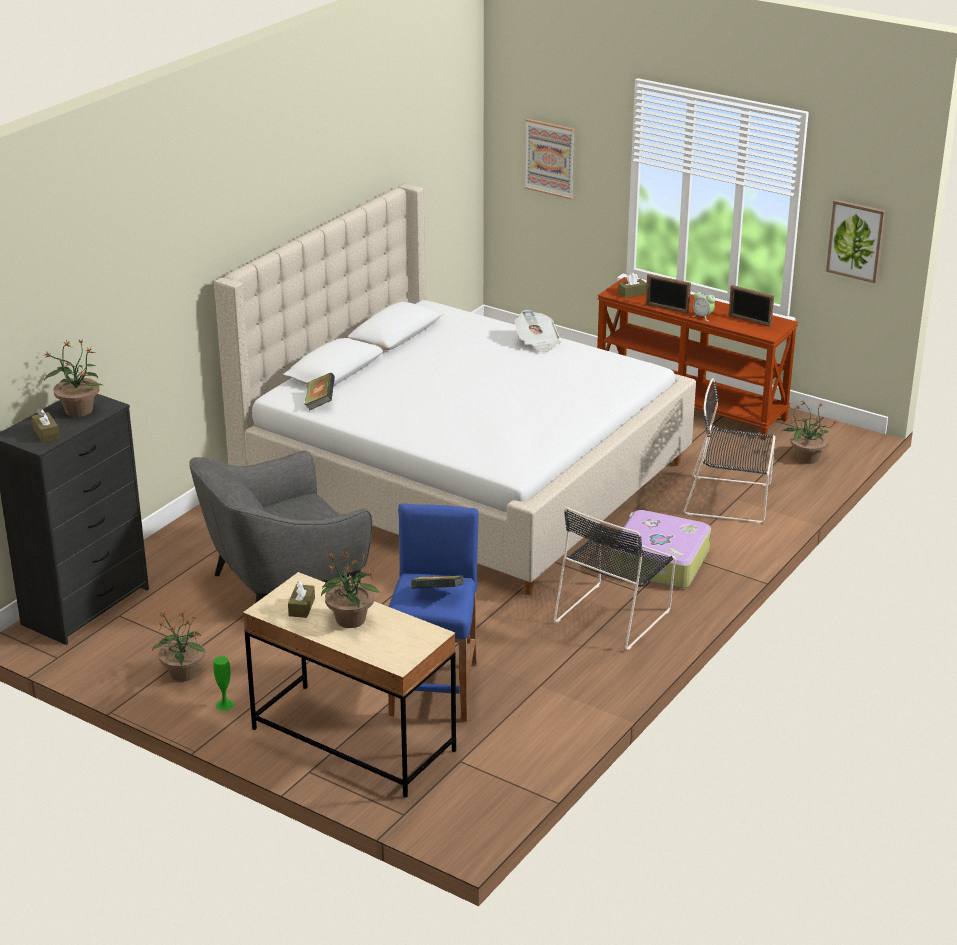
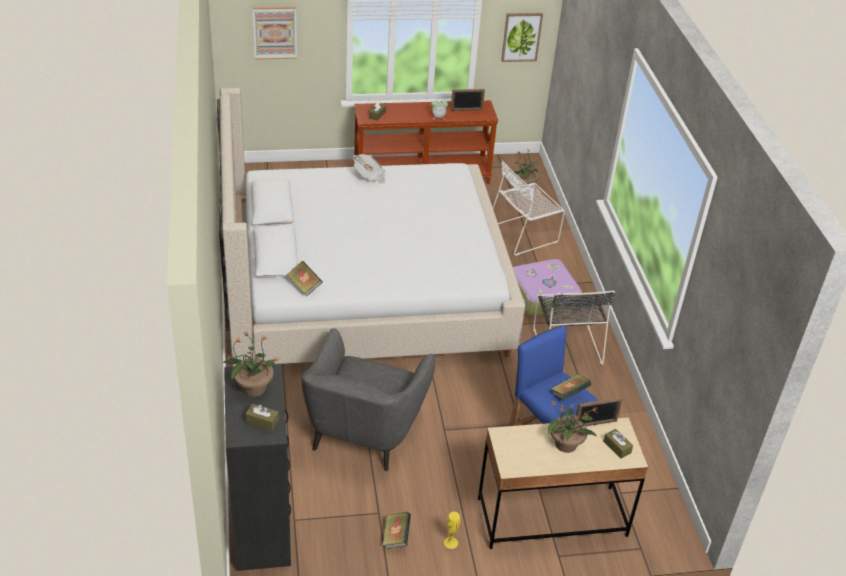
camera: 45 degrees left, 10 degrees up
(183, 674) = (396, 537): potted plant -> book
(225, 705) = (451, 542): green vase -> yellow vase
(301, 607) = (527, 453): brown tissue box -> brown tissue box (617, 447)
(667, 309) = (411, 119): picture frame -> picture frame (595, 424)
(731, 500) = (524, 233): black chair -> white chair

